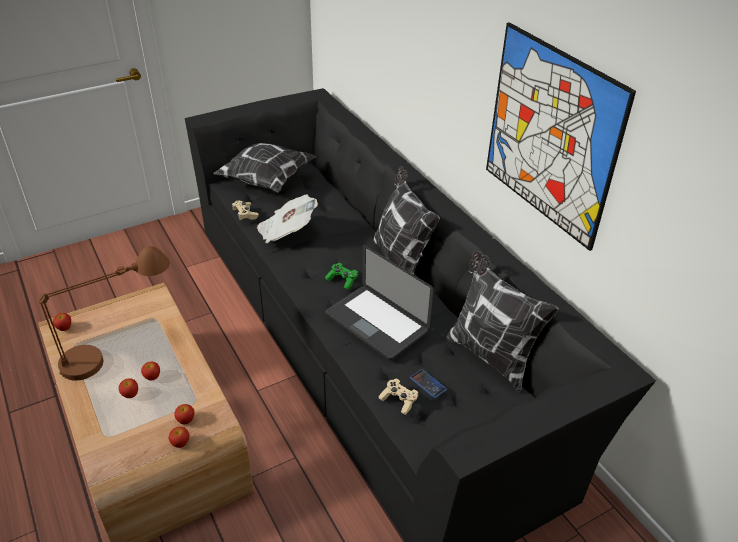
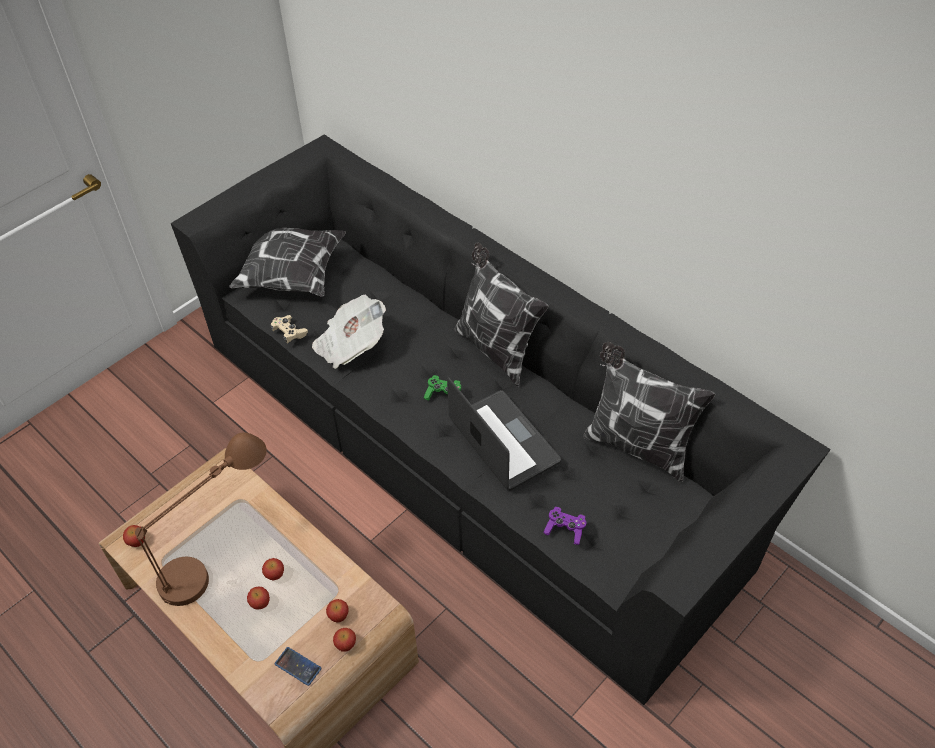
camera: 15 degrees left, 10 degrees up
(376, 323) = (504, 441): laptop -> laptop turned 150 degrees counterclockwise
(399, 400) = (565, 529): beige game controller -> purple game controller
(428, 384) = (587, 501): phone -> phone (298, 666)
(550, 135) = (677, 211): picture -> none

